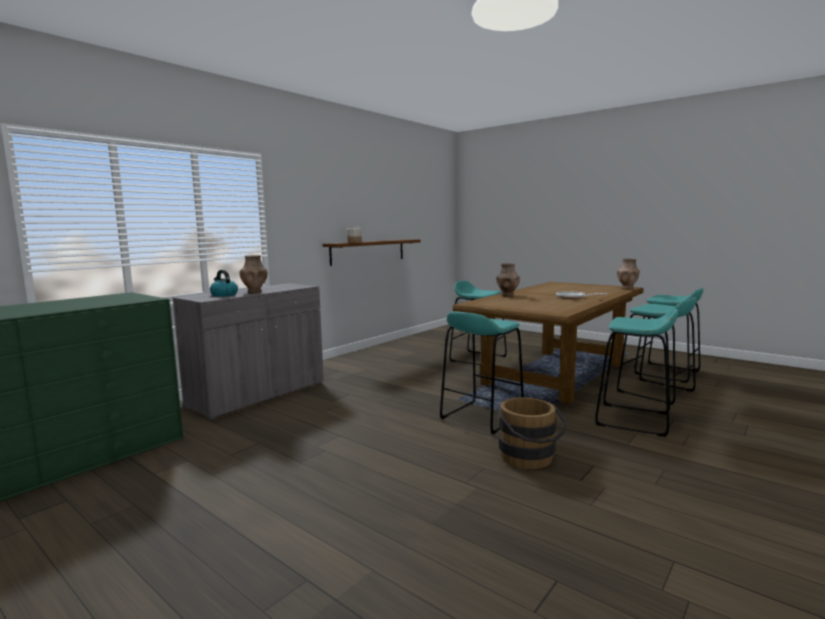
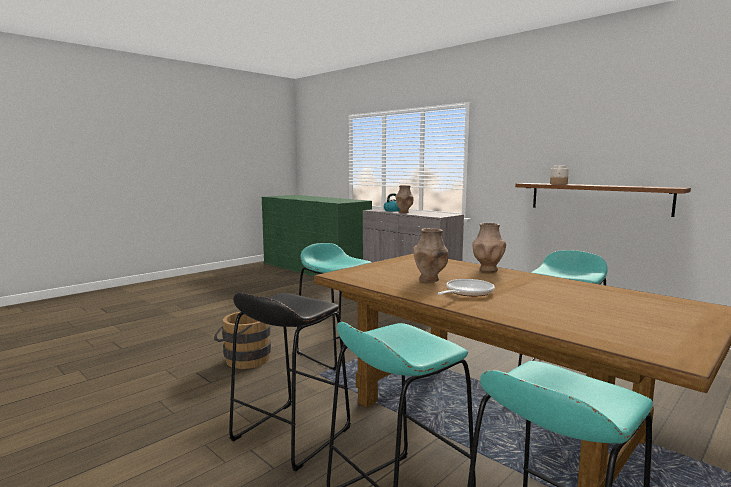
camera: 95 degrees right, 0 degrees up
(627, 288) = (648, 351): brown vase -> brown vase (429, 279)
(633, 419) = (291, 434): turquoise stool -> black stool

